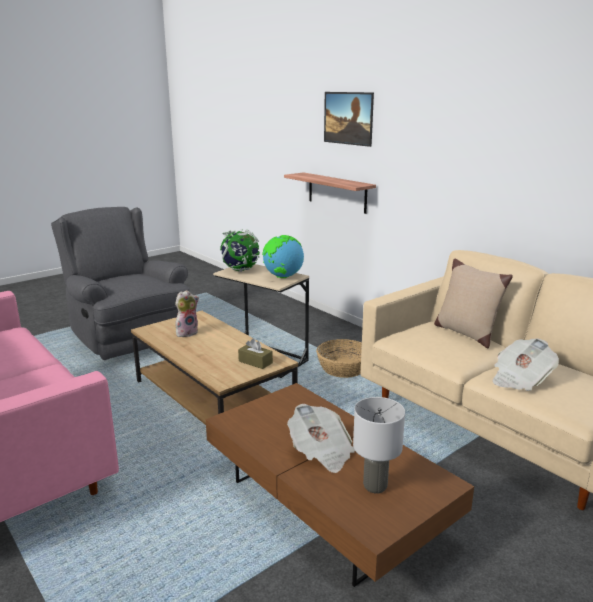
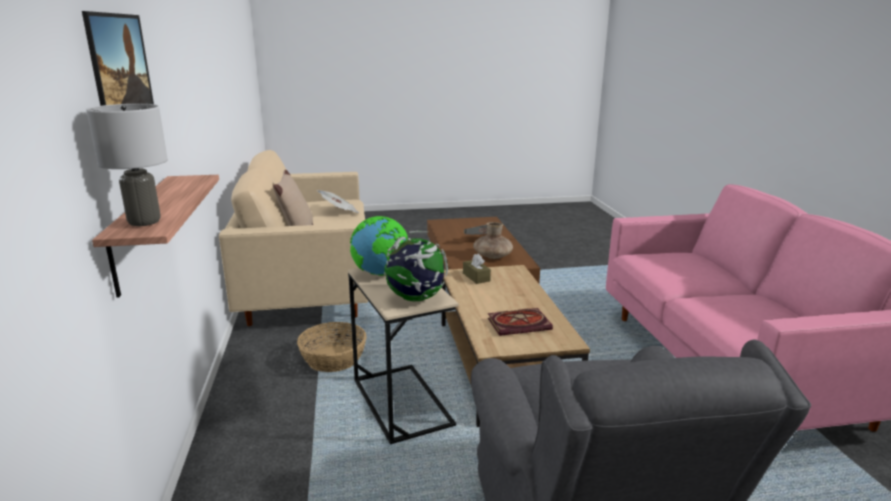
camera: 150 degrees left, 0 degrees up
(187, 332) = (520, 324): plush toy -> book
(277, 421) = (492, 256): none -> brown vase
(376, 487) = (471, 227): white table lamp -> white table lamp (143, 222)

